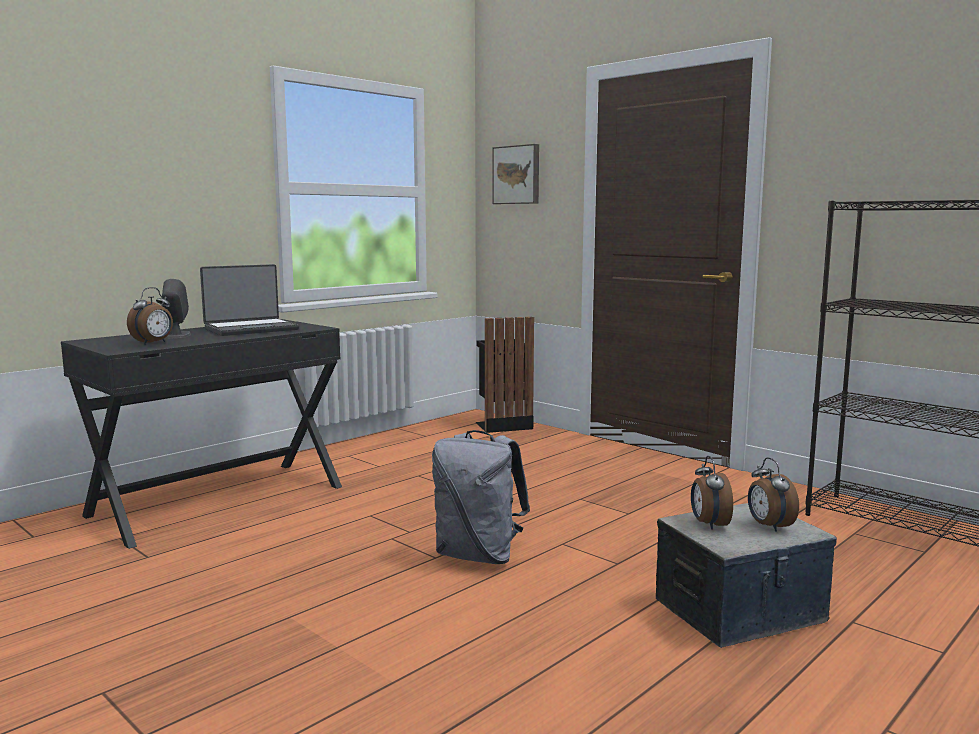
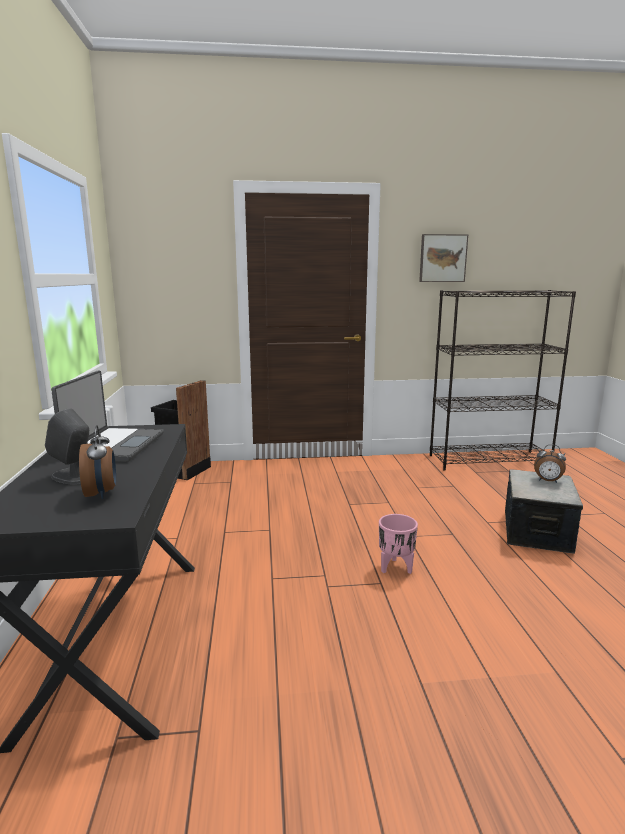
camera: 50 degrees left, 5 degrees up
(479, 555) = (395, 567): grey backpack -> pink planter
(517, 175) = (164, 263): picture -> picture (442, 258)
(708, 524) = (534, 490): alarm clock -> none

